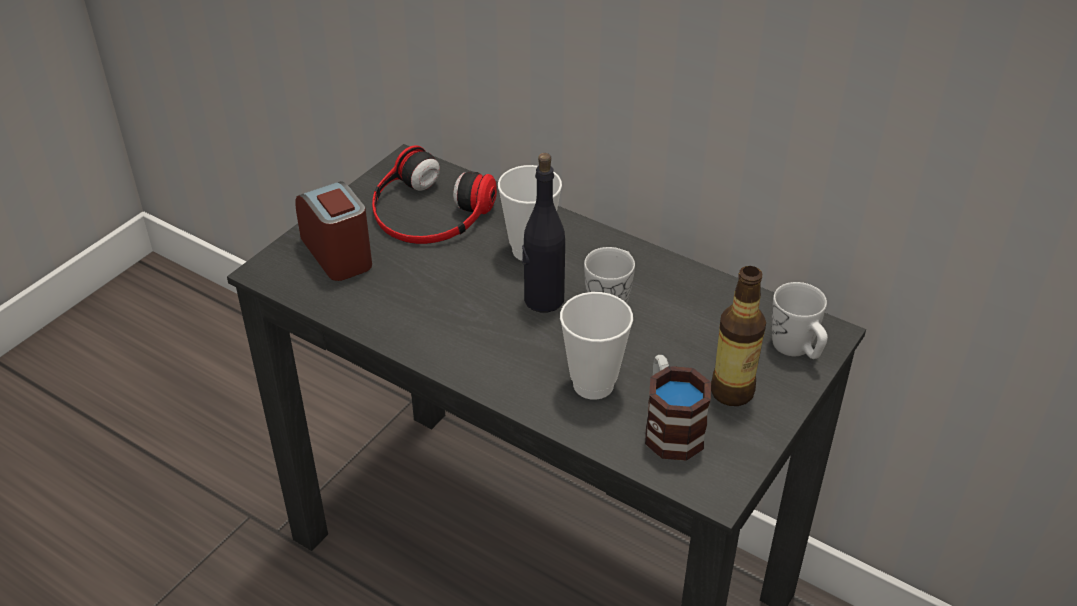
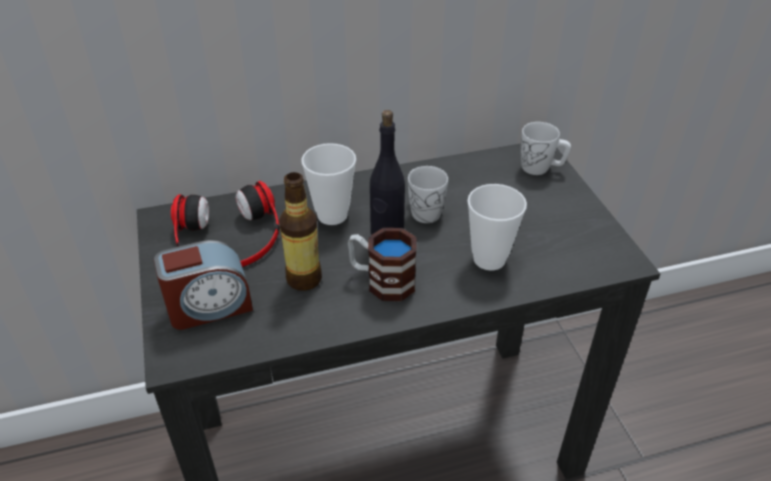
camera: 50 degrees left, 0 degrees up
(338, 253) = (209, 307): alarm clock -> alarm clock turned 150 degrees clockwise
(669, 427) = (557, 249): mug -> mug (381, 281)
(732, 391) = (551, 209): bottle -> bottle (304, 279)

